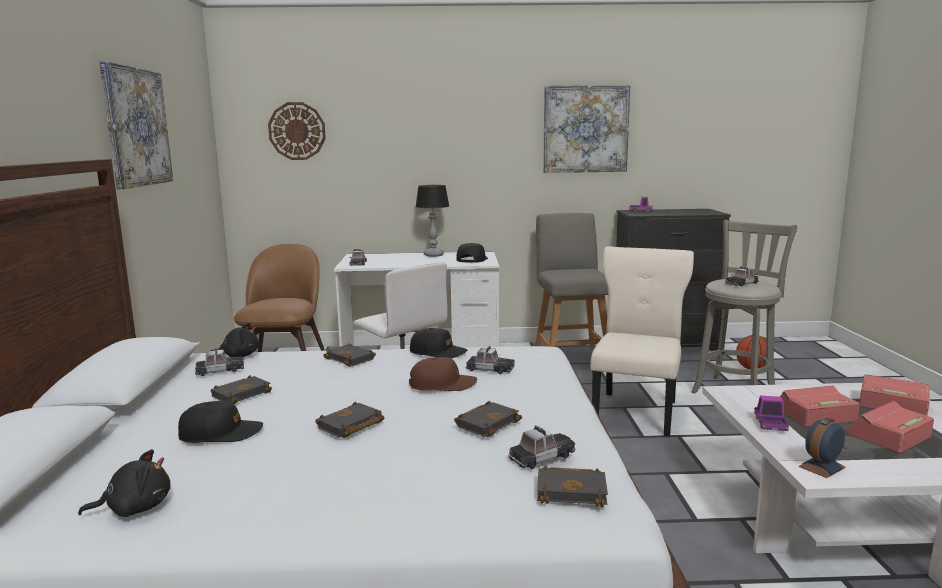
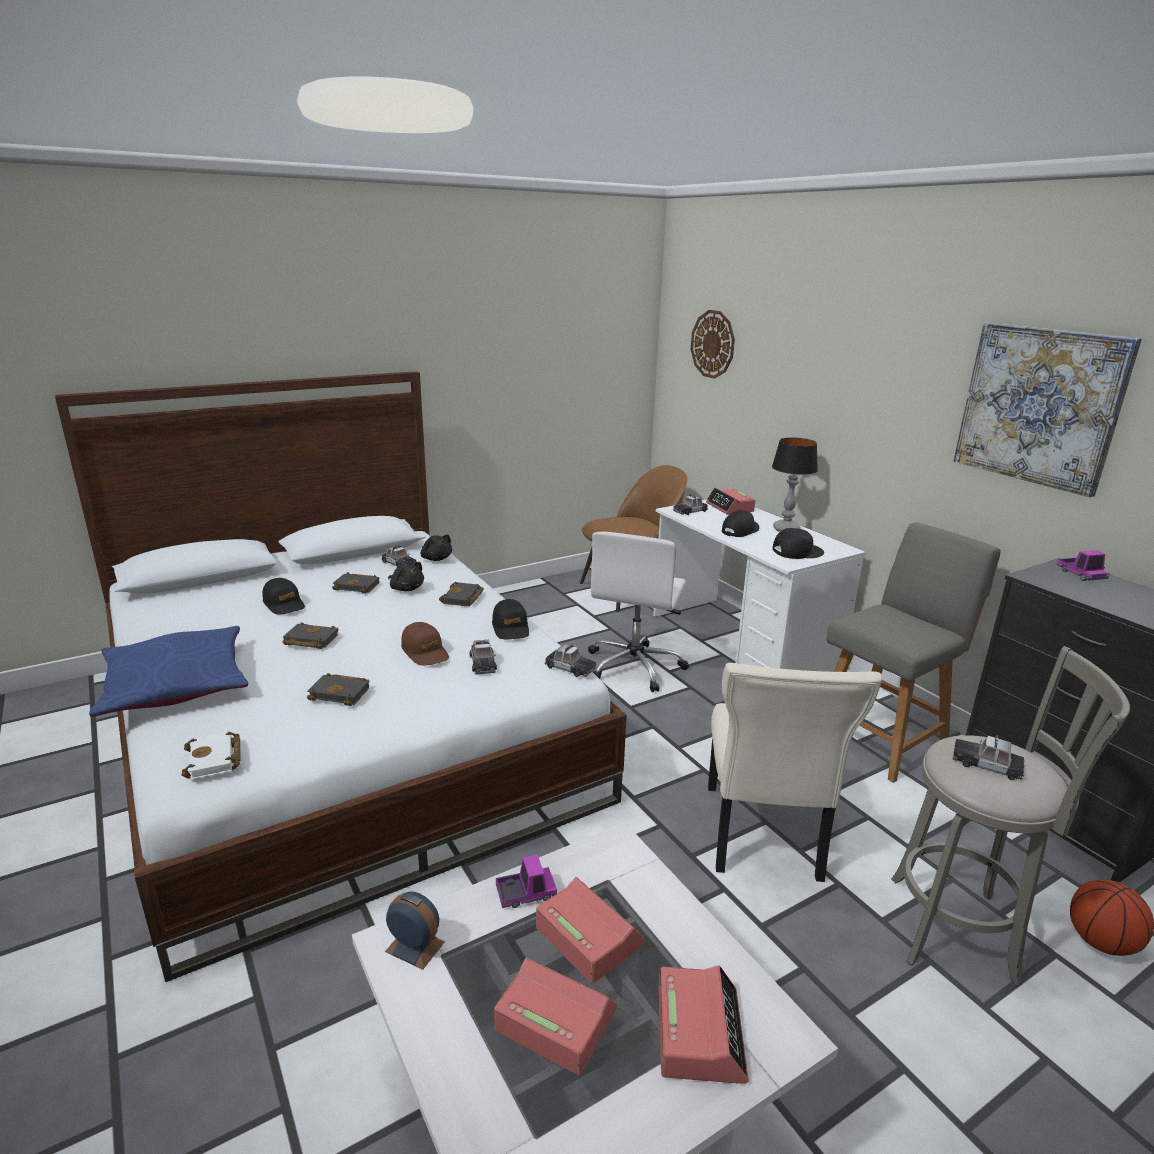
camera: 60 degrees right, 10 degrees up
(135, 508) = (174, 619): black plush toy -> black plush toy (406, 588)
(136, 127) = (493, 339): picture -> none
(357, 512) = (176, 684): none -> blue pillow
(371, 256) = (730, 507): none -> alarm clock
(417, 261) = (740, 530): none -> black cap
(542, 456) = (274, 732): toy car -> toy car (570, 667)
(573, 491) = (215, 760): black book -> white book
(636, 412) = (762, 836): beige chair -> beige chair turned 105 degrees clockwise

